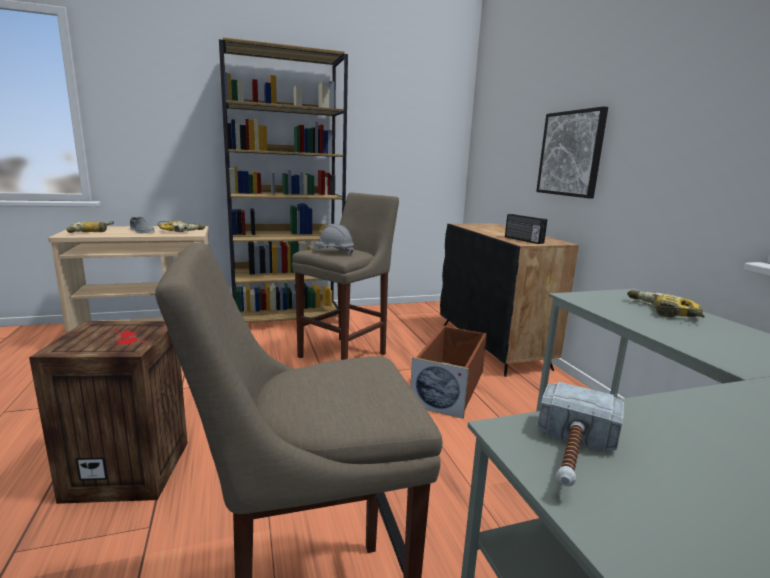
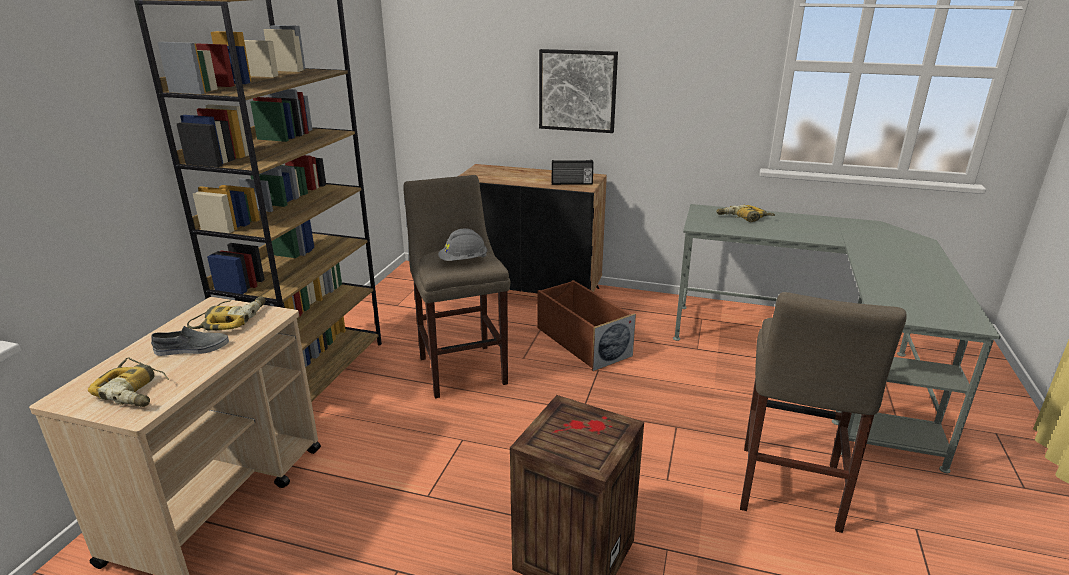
camera: 55 degrees left, 10 degrees up
(571, 456) = (906, 310): hammer -> none

